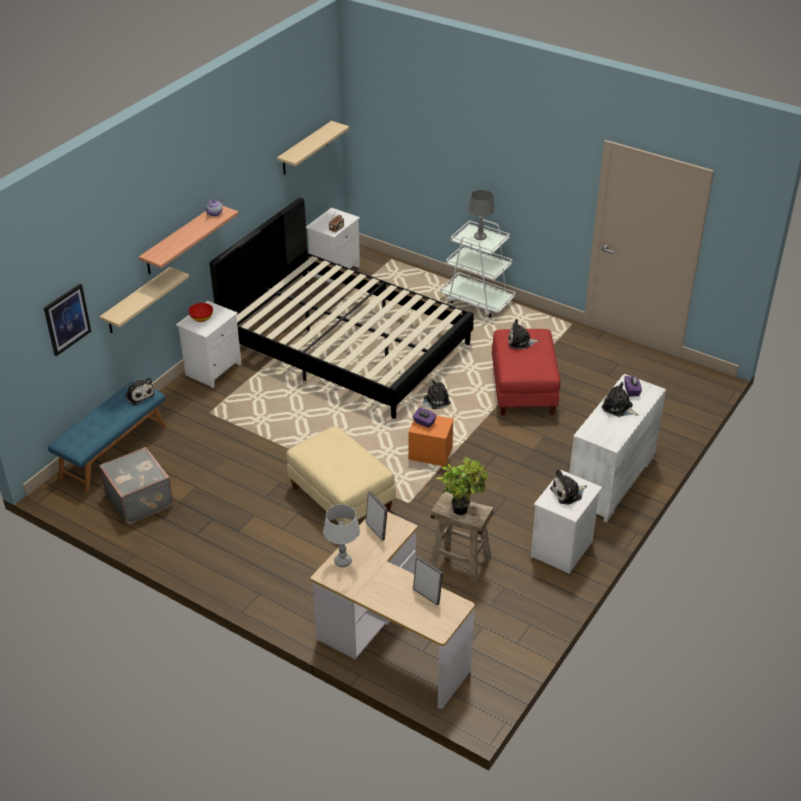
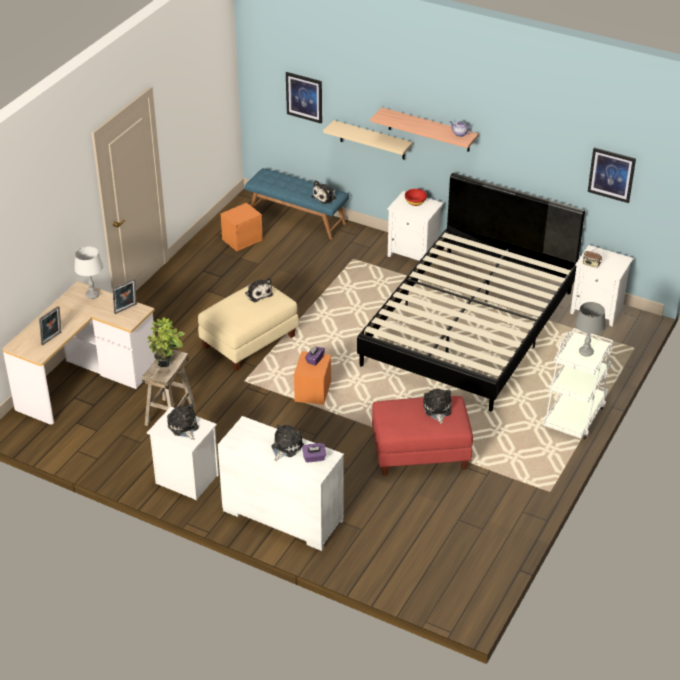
camera: 85 degrees right, 0 degrees up
(140, 499) = (242, 239): grey suitcase -> orange storage box
(305, 148) = (611, 174): beige shelf -> picture
(435, 401) = (391, 391): plush toy -> plush toy (258, 293)

